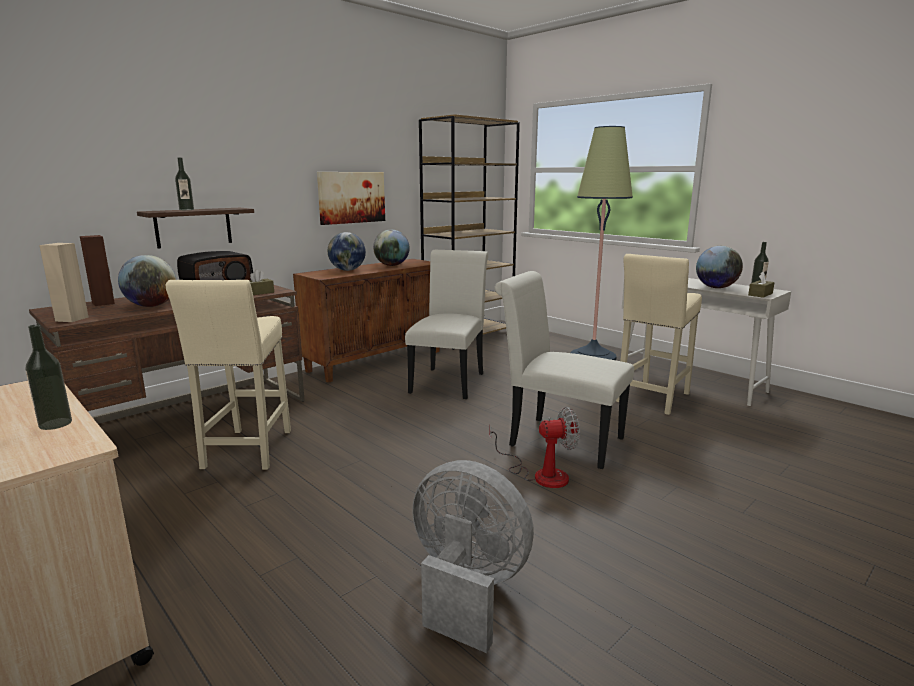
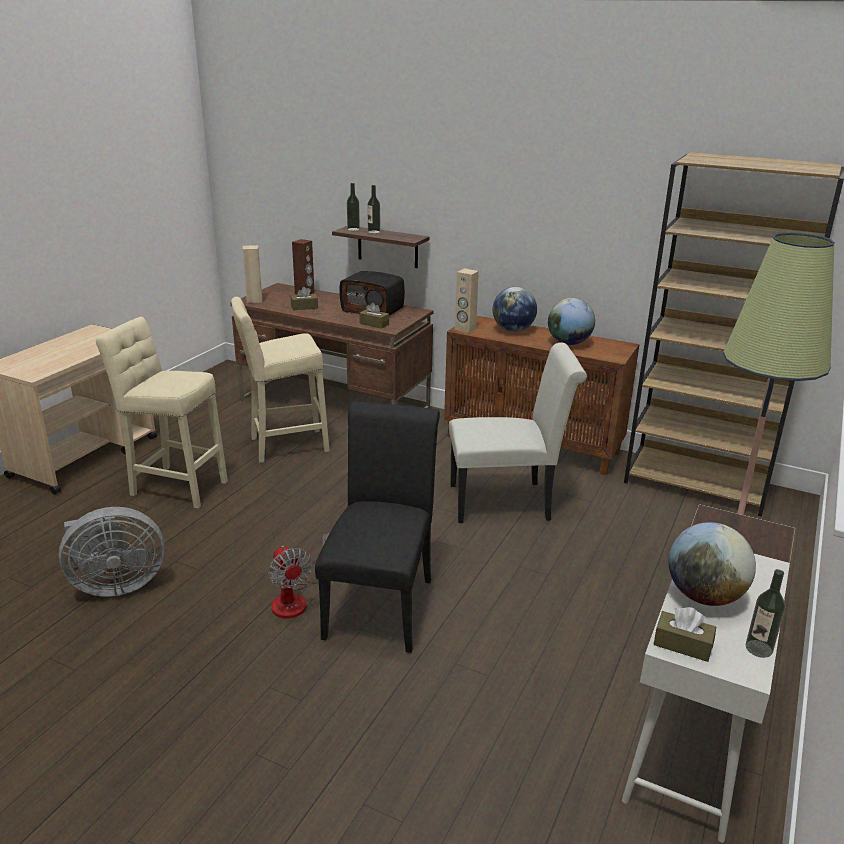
camera: 70 degrees right, 10 degrees up
(55, 424) = (65, 360): bottle -> bottle (353, 229)
(151, 306) = (304, 307): globe -> brown tissue box
(324, 276) = (465, 329): none -> beige speaker
(351, 197) = (558, 247): picture -> none
(466, 589) = (116, 584): grey fan -> grey fan turned 60 degrees clockwise
(558, 440) = (381, 602): white chair -> black chair
(652, 399) = (569, 678): beige stool -> beige stool (175, 486)

